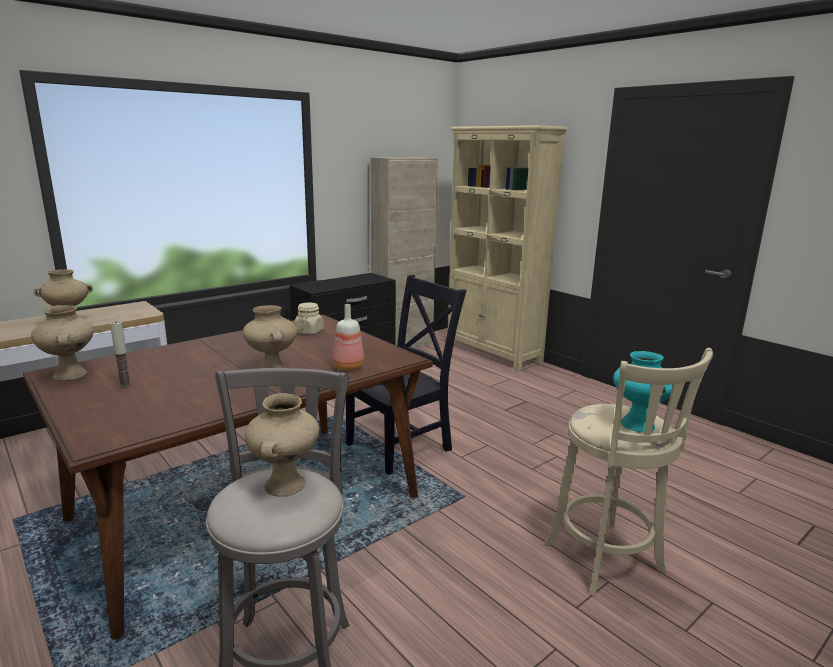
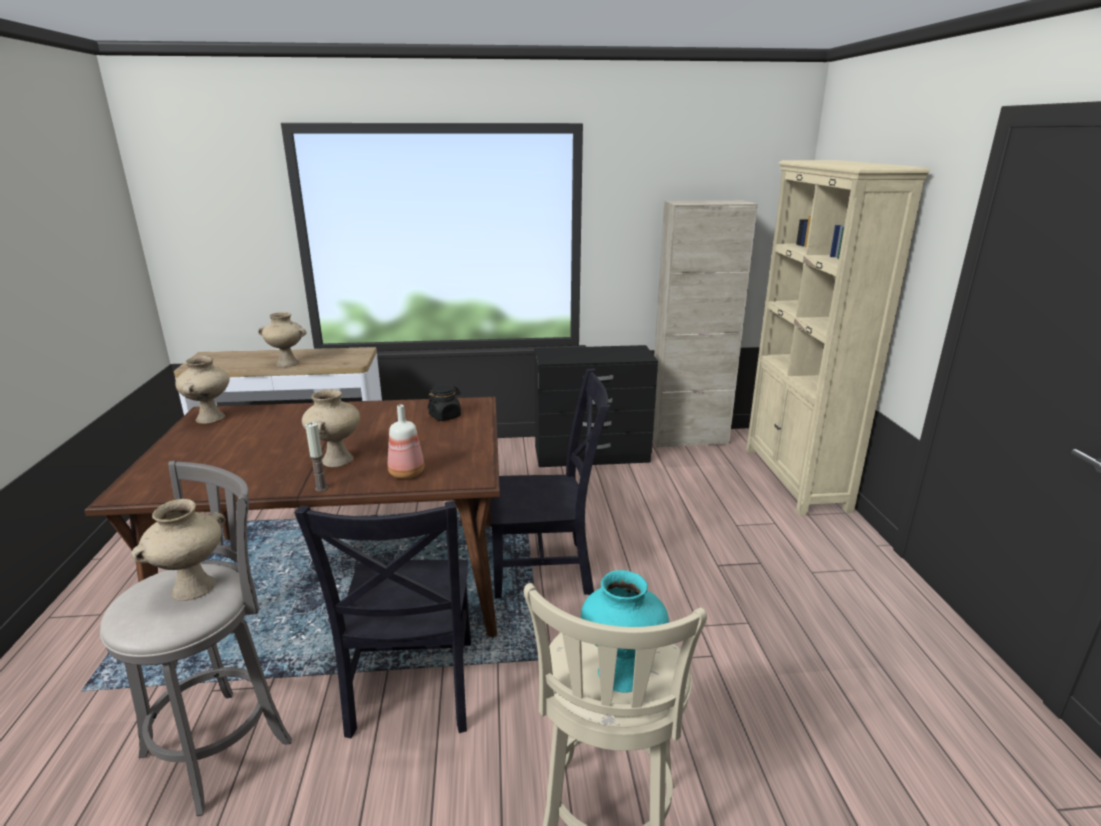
camera: 35 degrees right, 5 degrees up
(125, 385) = (224, 440): candle -> candle (321, 488)
(309, 331) = (445, 416): beige jar -> black jar
(400, 551) = (412, 691): none -> black chair

